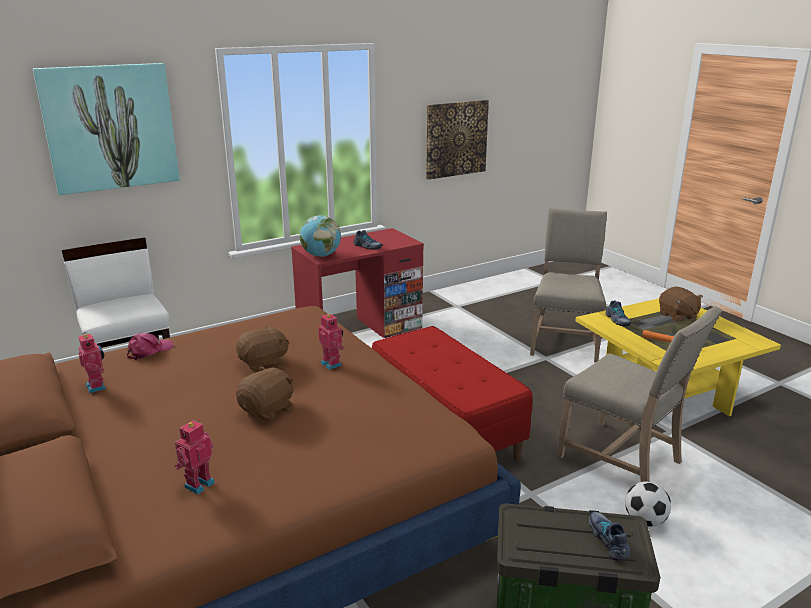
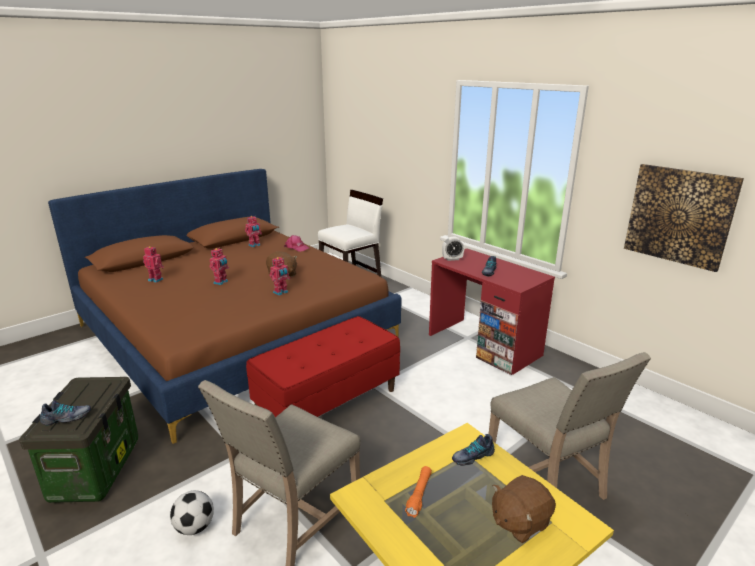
camera: 80 degrees right, 0 degrees up
(110, 127) = (397, 126): picture -> none
(268, 409) = (221, 282): brown plush toy -> toy robot
(321, 255) = (452, 259): globe -> alarm clock
(564, 341) = (548, 481): beige chair -> beige chair turned 60 degrees clockwise

